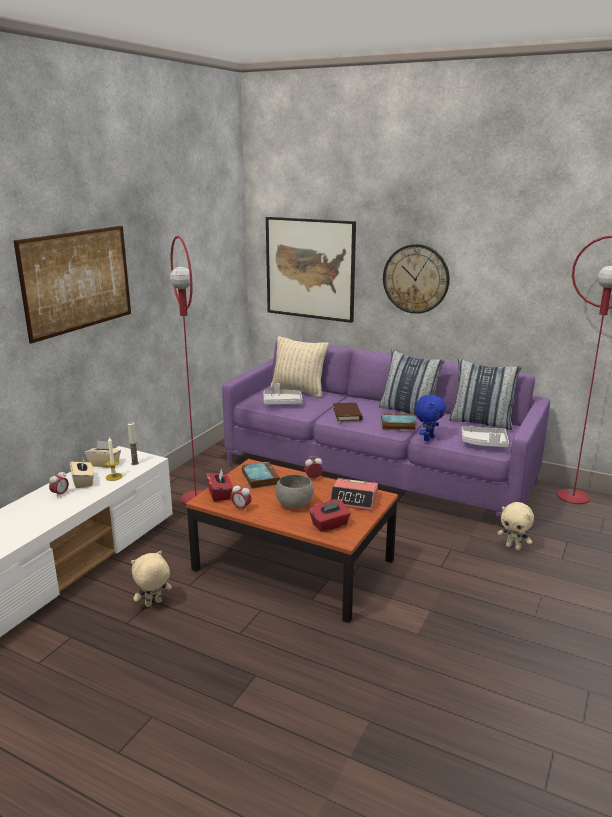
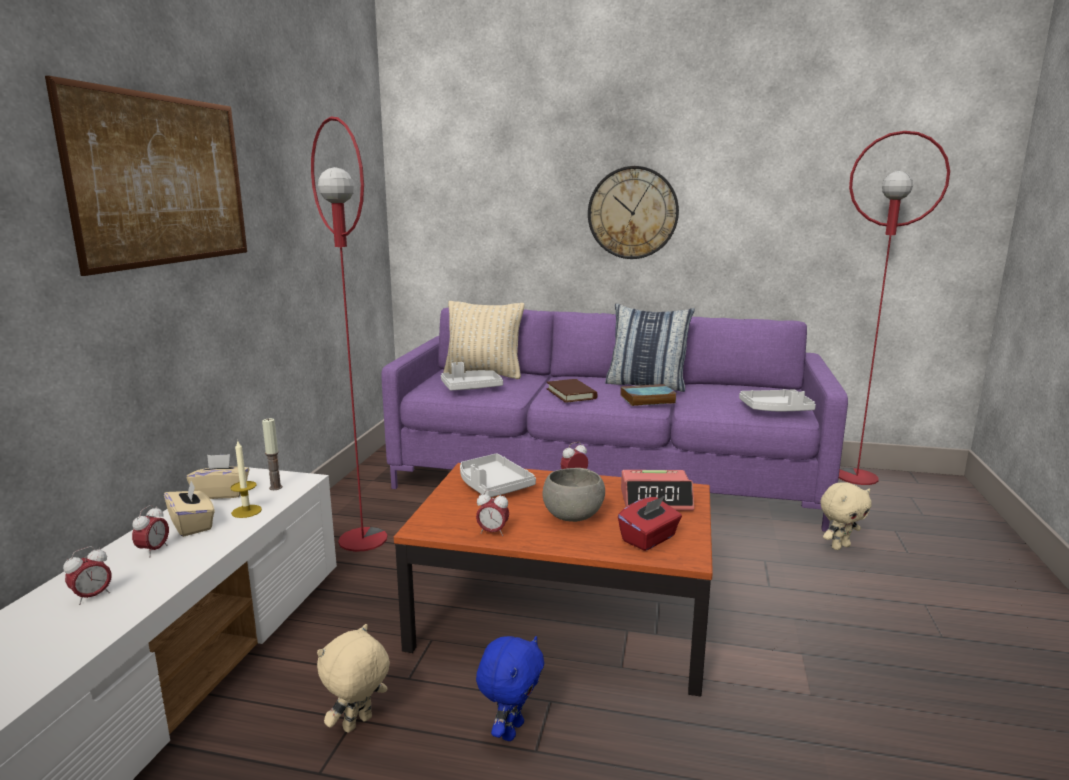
camera: 15 degrees left, 5 degrees down
(26, 516) = (92, 596): none -> alarm clock
(220, 494) = (444, 516): red tissue box -> none
(259, 478) = (493, 486): book -> grey tray
(310, 269) = (482, 211): picture -> none
(428, 438) = (699, 412): blue plush toy -> blue plush toy (511, 730)
(481, 422) = (748, 388): pillow -> none
(513, 547) = (839, 546): beige plush toy -> beige plush toy turned 45 degrees counterclockwise

